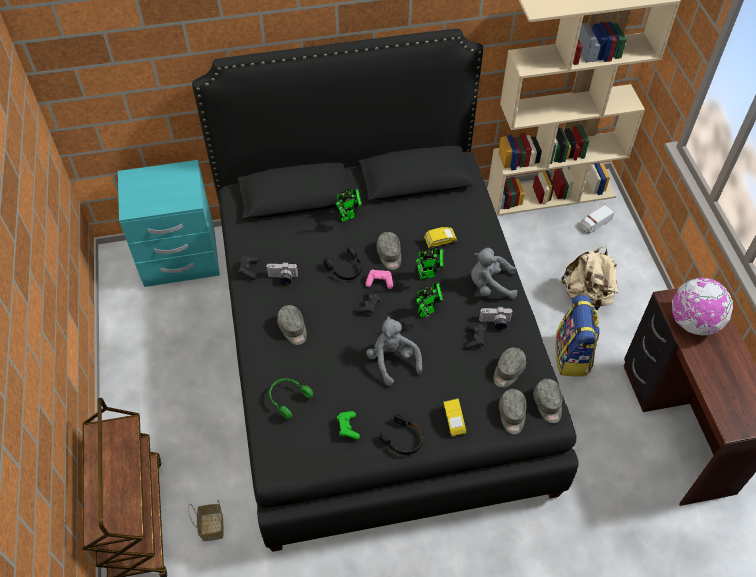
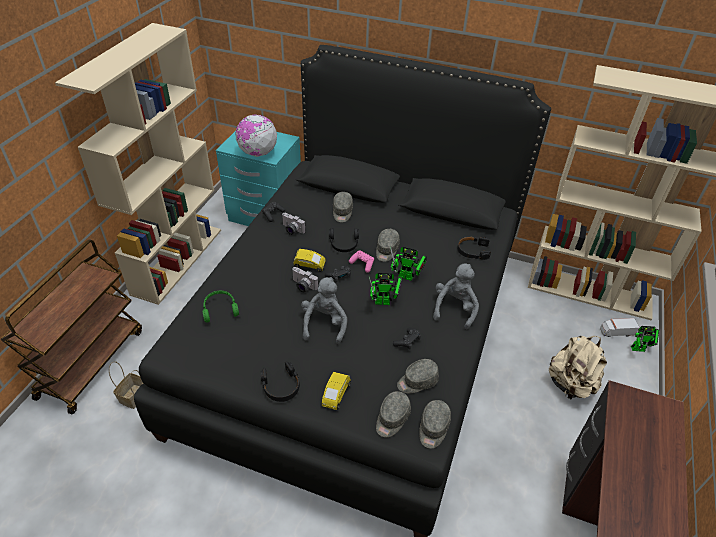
camera: 30 degrees right, 10 degrees down
(127, 362) = (177, 260): none -> beige bookcase
(293, 329) = (268, 265): grey cap -> grey cap (342, 212)
(348, 427) = (245, 353): green game controller -> none
(349, 216) = (378, 212): toy robot -> toy robot (640, 349)
(440, 242) = (436, 259): yellow toy car -> yellow toy car (309, 265)
(465, 217) = (472, 251): none -> black headphones
(490, 285) = (454, 308): grey plush toy -> grey plush toy turned 75 degrees clockwise
(495, 323) = (436, 338): camera -> camera (303, 286)
(572, 356) = (522, 427): backpack -> none
(693, 323) = (635, 428): globe -> globe (258, 153)

